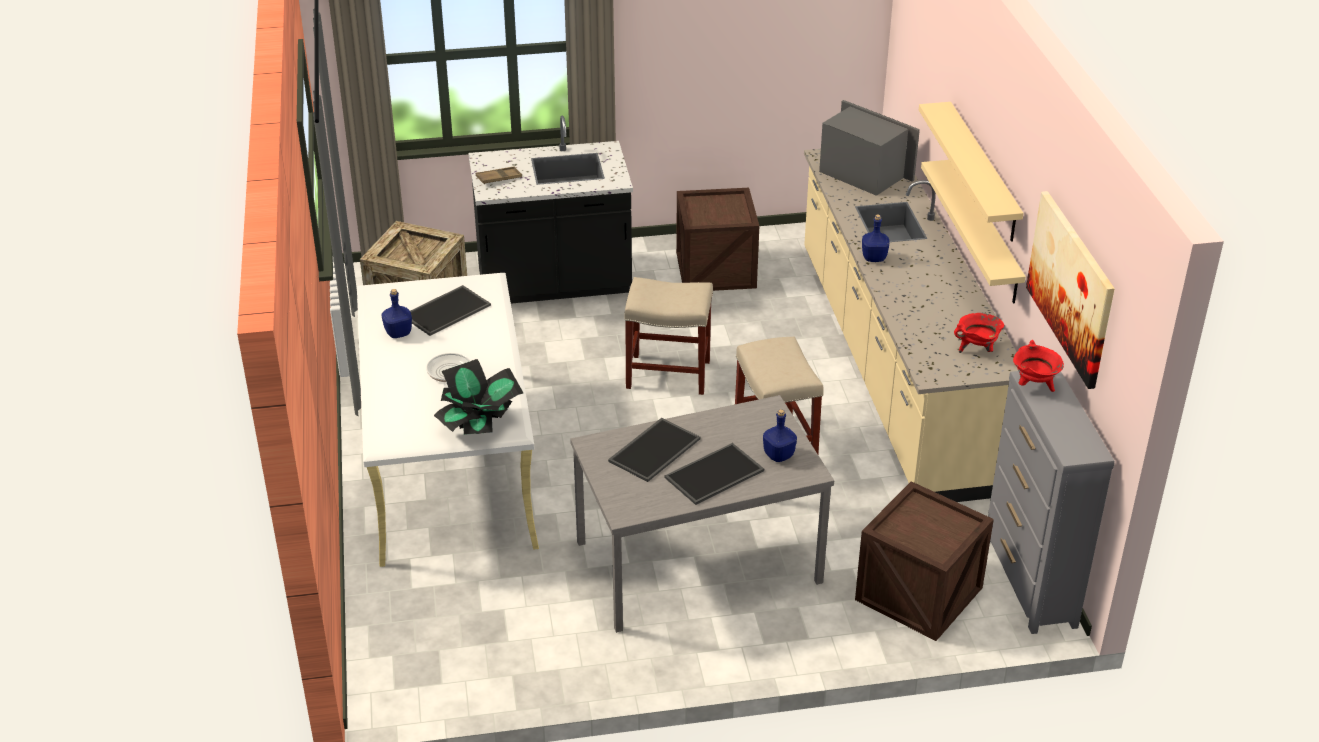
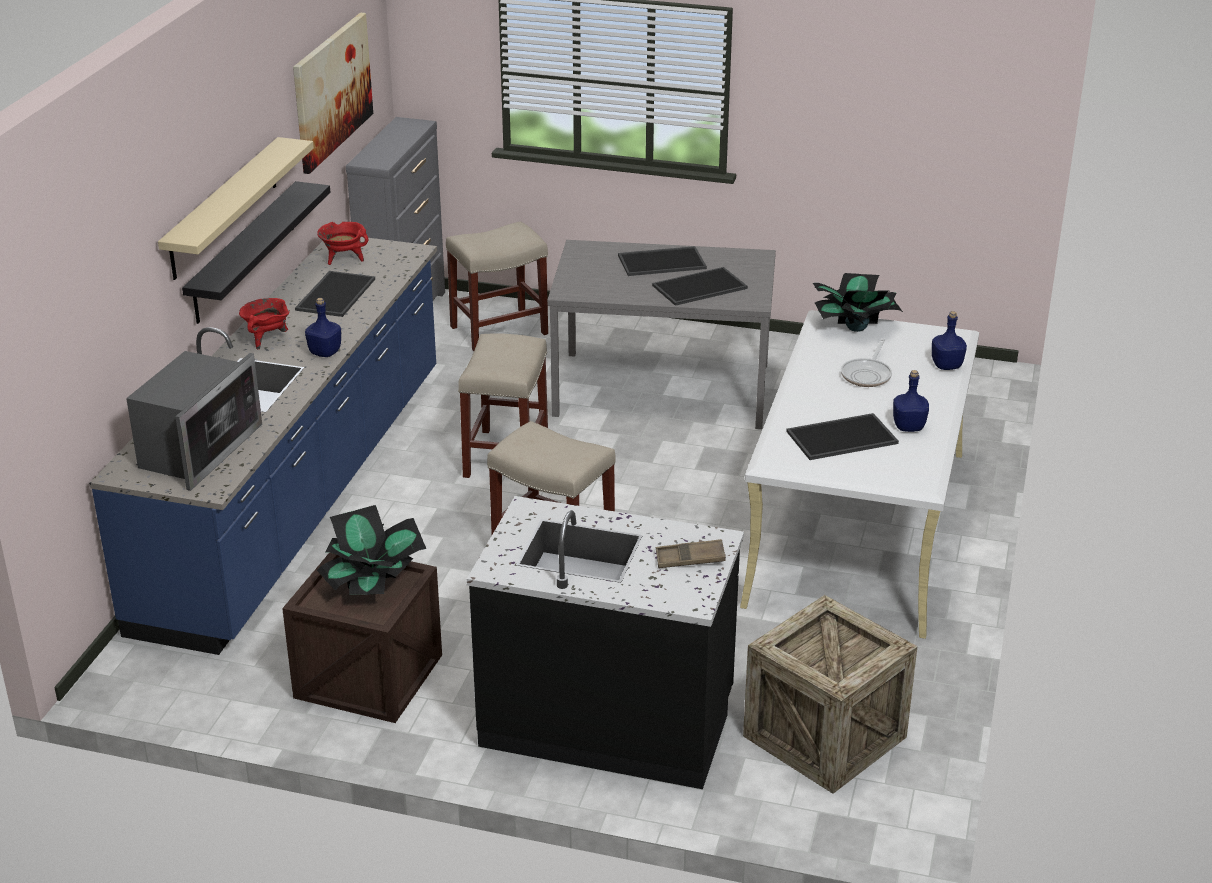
camera: 155 degrees left, 5 degrees down
(713, 215) = (373, 585): none -> potted plant
(778, 455) = (595, 262): blue bottle -> blue bottle (947, 366)
(862, 173) = (198, 449): microwave -> microwave turned 135 degrees counterclockwise
(894, 366) = (299, 495): beige counter -> blue counter
(919, 593) = (500, 330): crate -> beige stool
(936, 311) = (335, 294): none -> tray
(985, 232) = (244, 252): beige shelf -> black shelf
(1034, 386) = (384, 159): red cooking pot -> red cooking pot (267, 339)

